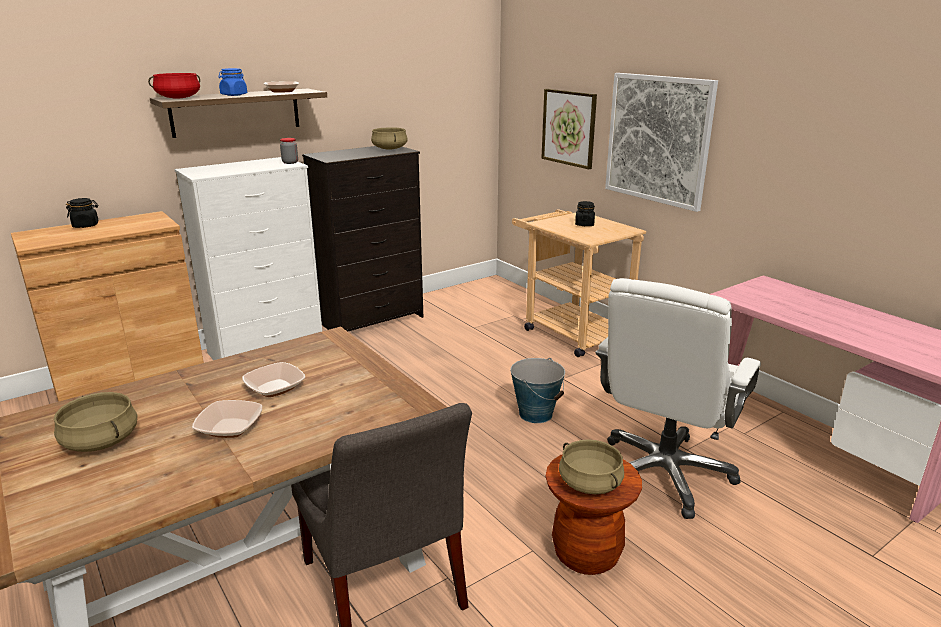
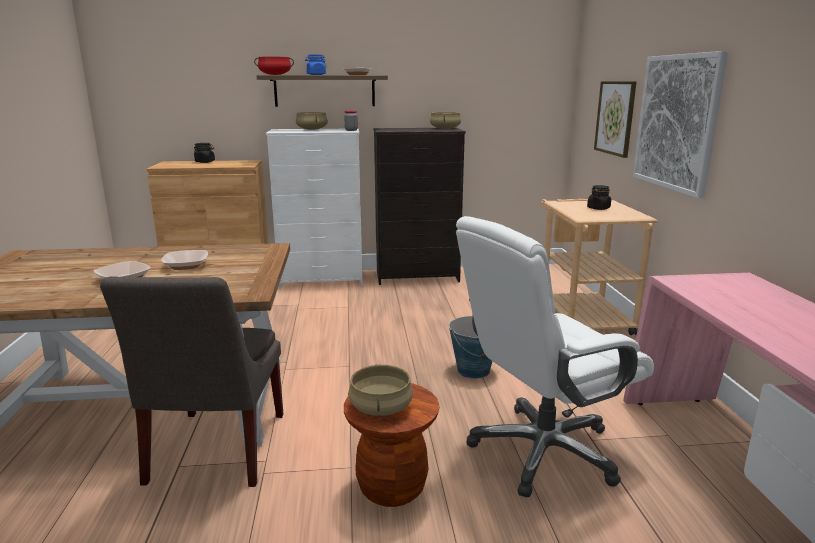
camera: 30 degrees right, 5 degrees down
(102, 441) = (55, 270): beige cooking pot -> beige cooking pot (312, 129)

